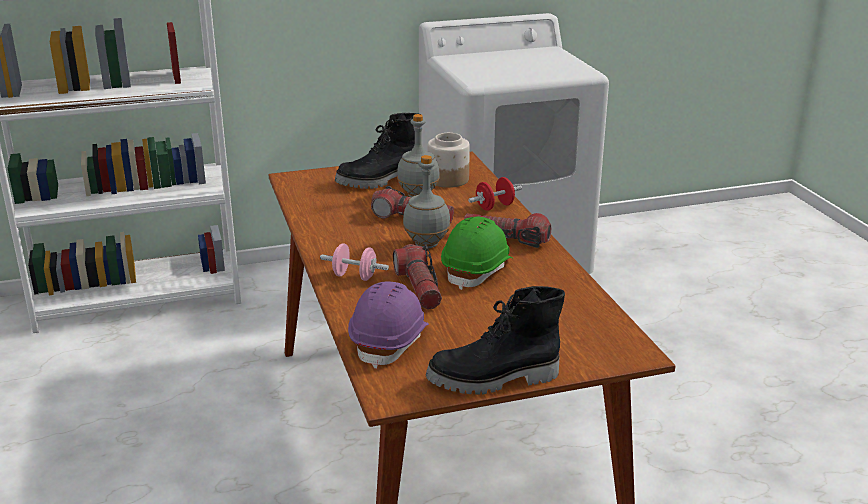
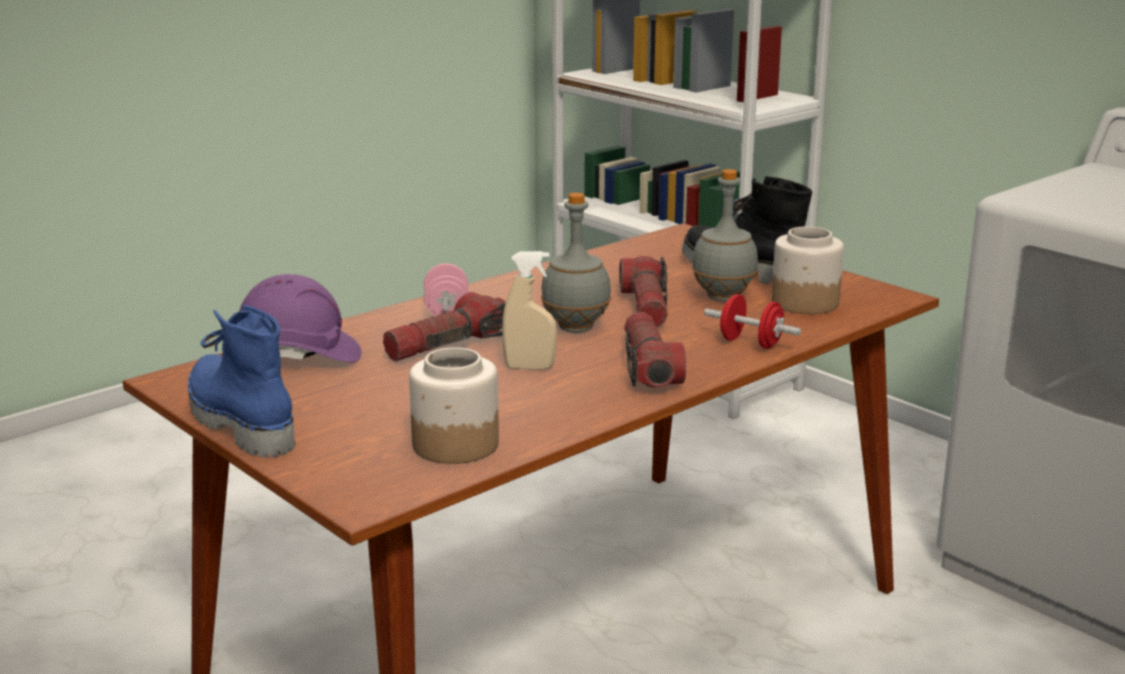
camera: 65 degrees right, 5 degrees down
(478, 270) = (529, 367): green hard hat -> beige spray bottle
(493, 380) = (238, 424): black boot -> blue boot
(576, 314) = (454, 444): none -> jar

